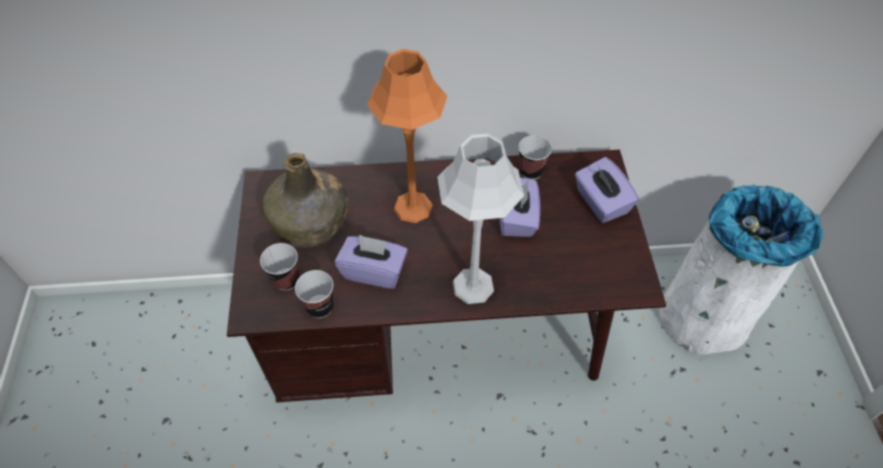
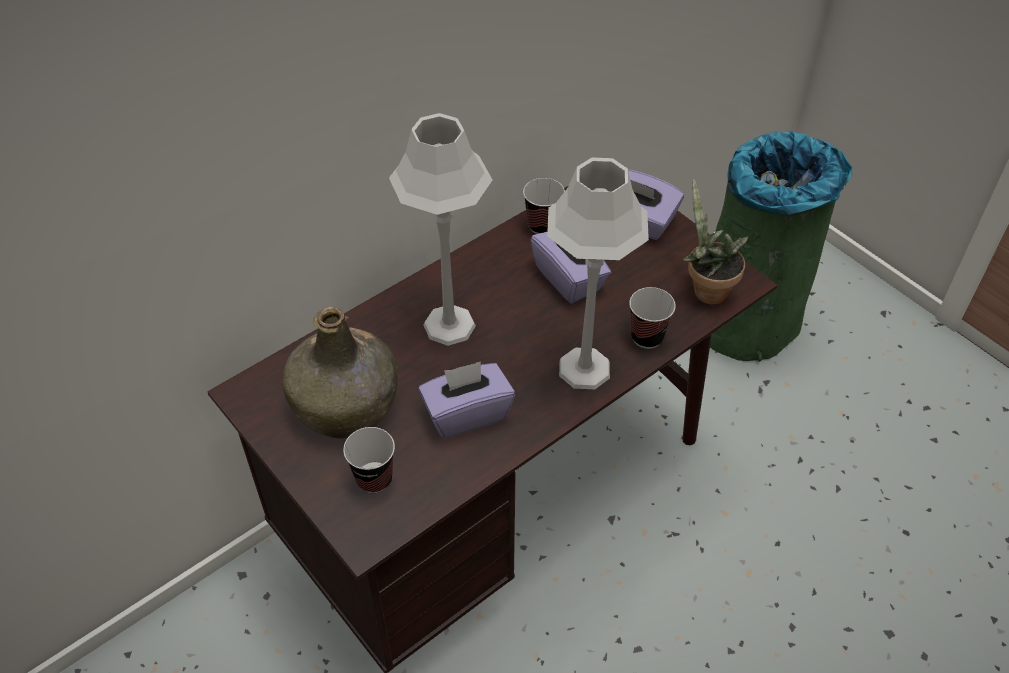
camera: 35 degrees left, 5 degrees down
(320, 307) = (440, 483): cup -> cup (647, 337)
(413, 207) = (449, 325): orange table lamp -> grey table lamp
(607, 278) = (705, 290): none -> potted plant
(704, 318) = (748, 320): white trash can -> green trash can

